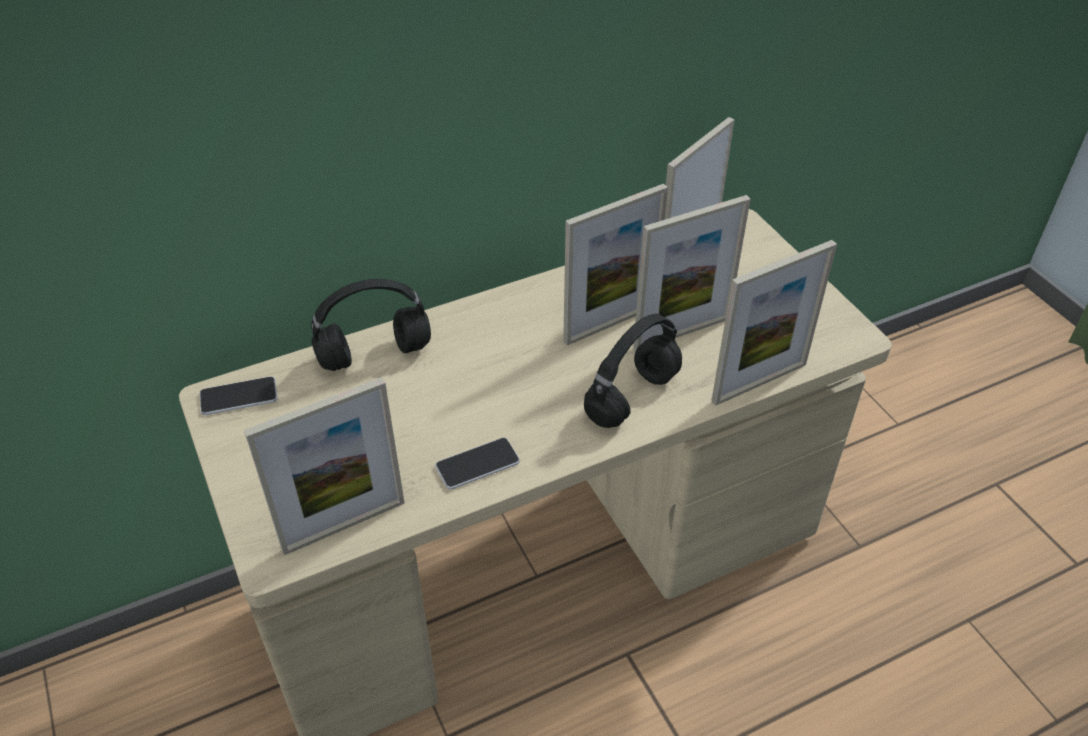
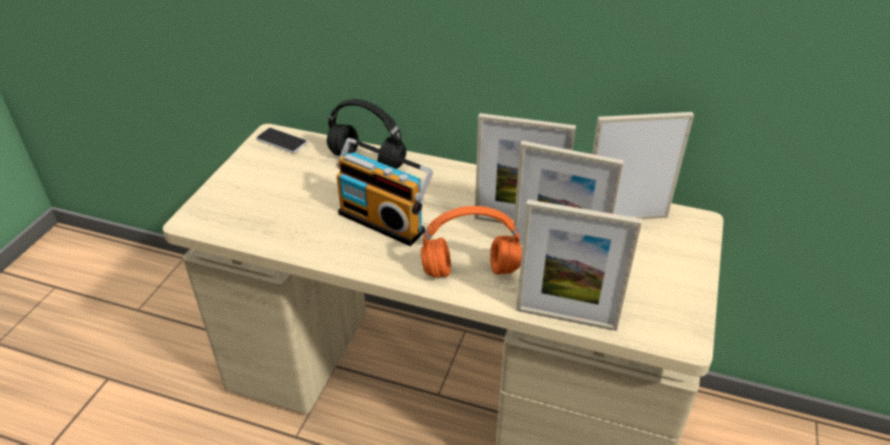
camera: 45 degrees right, 5 degrees down
(344, 525) = (239, 228): picture frame -> none
(477, 464) = (337, 245): phone -> none
(486, 406) = (384, 220): none -> radio
(632, 396) = (472, 270): black headphones -> orange headphones

